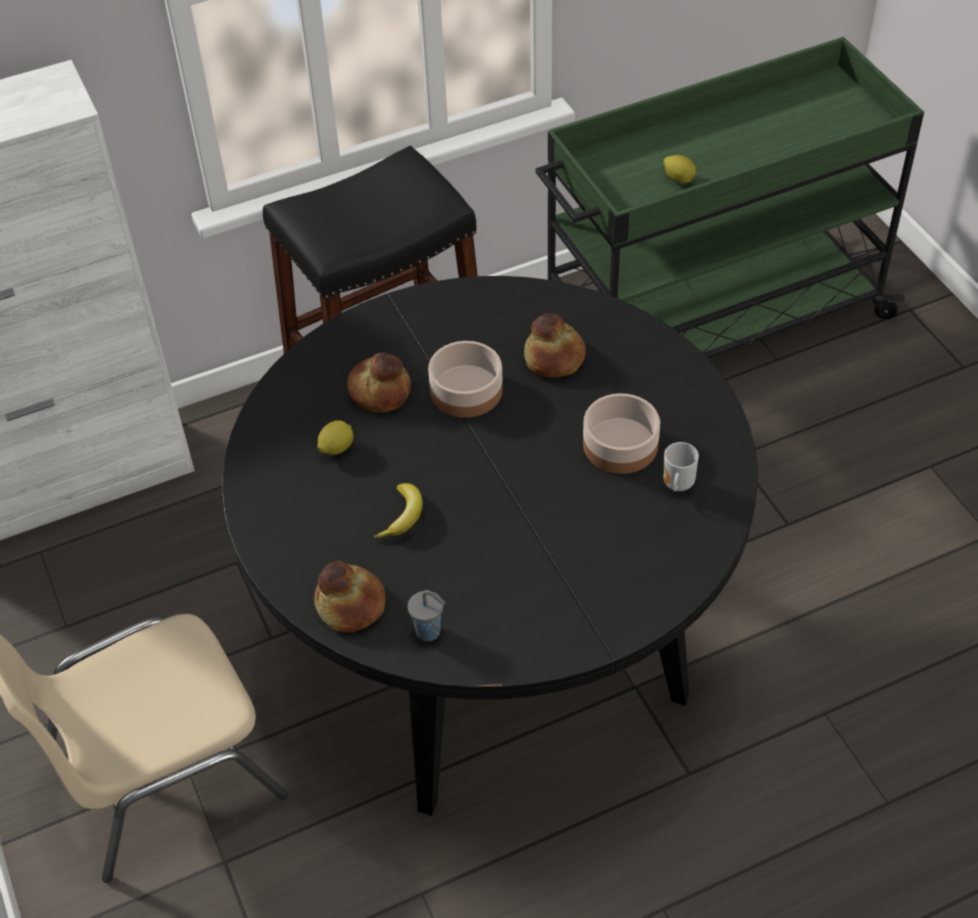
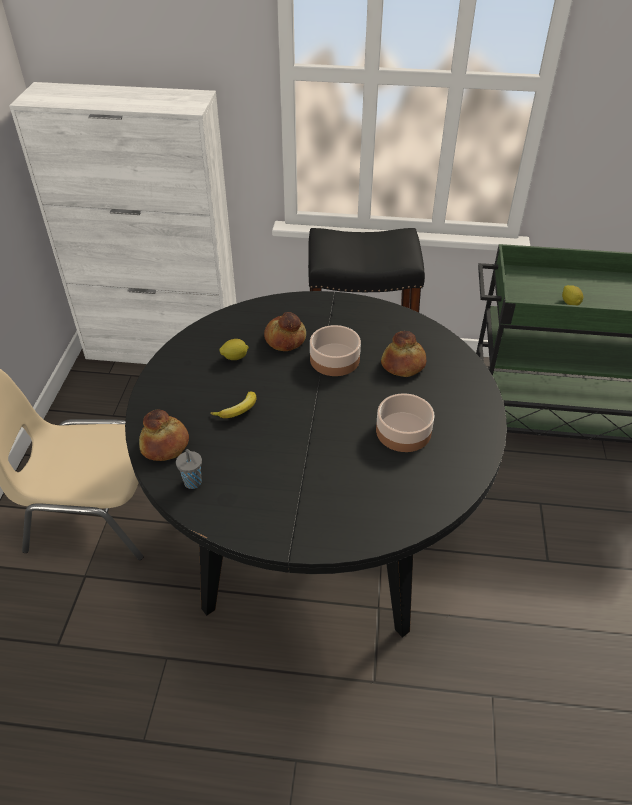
camera: 30 degrees right, 5 degrees down
(676, 485) = (420, 472): mug -> none

